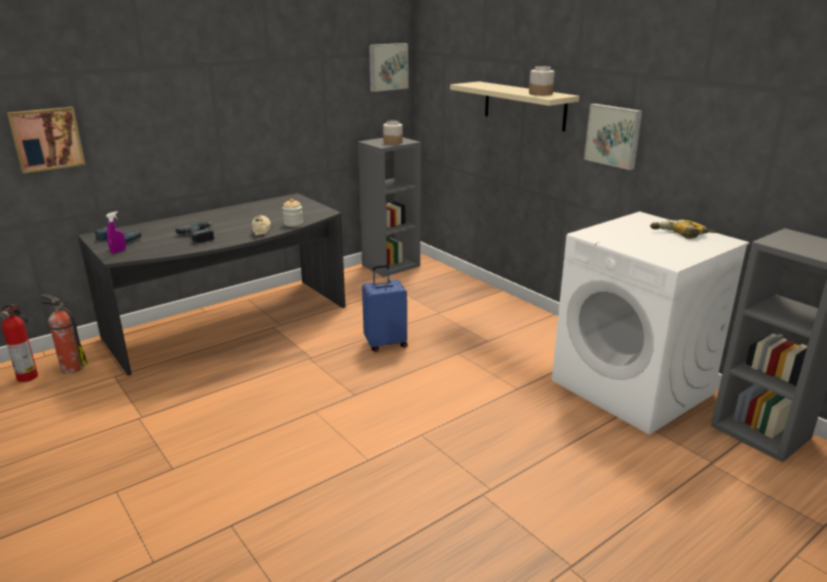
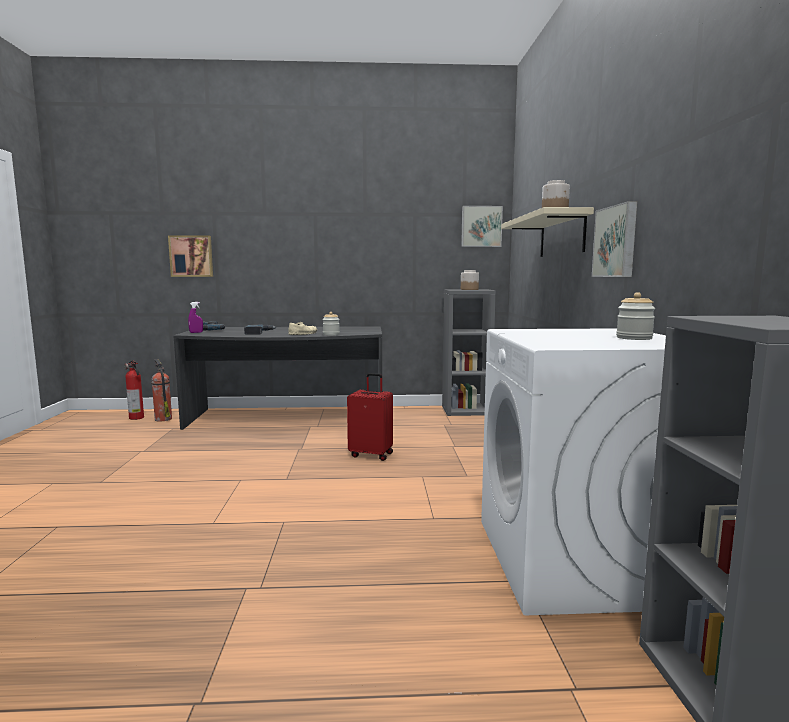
camera: 35 degrees right, 15 degrees down
(385, 343) = (371, 454): blue suitcase -> red suitcase
(680, 234) = (634, 338): power drill -> jar

